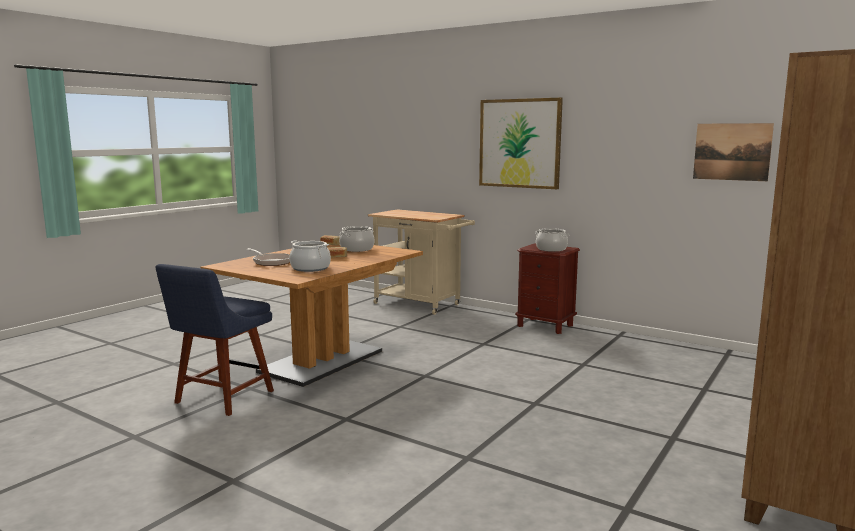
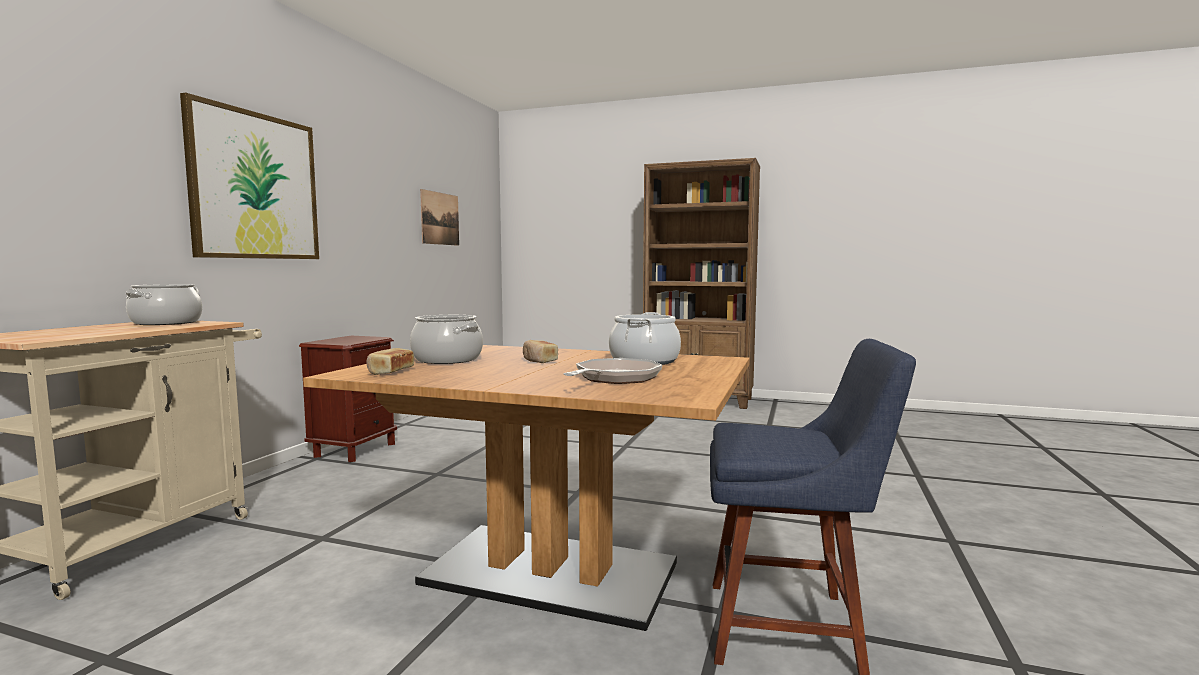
camera: 105 degrees left, 5 degrees down
(551, 249) = (360, 339): cooking pot -> cooking pot (166, 323)

